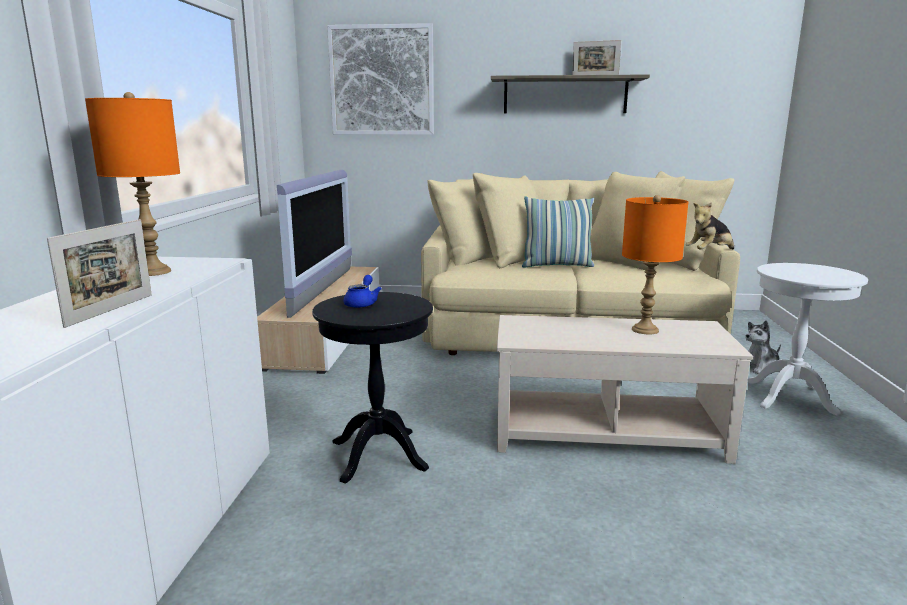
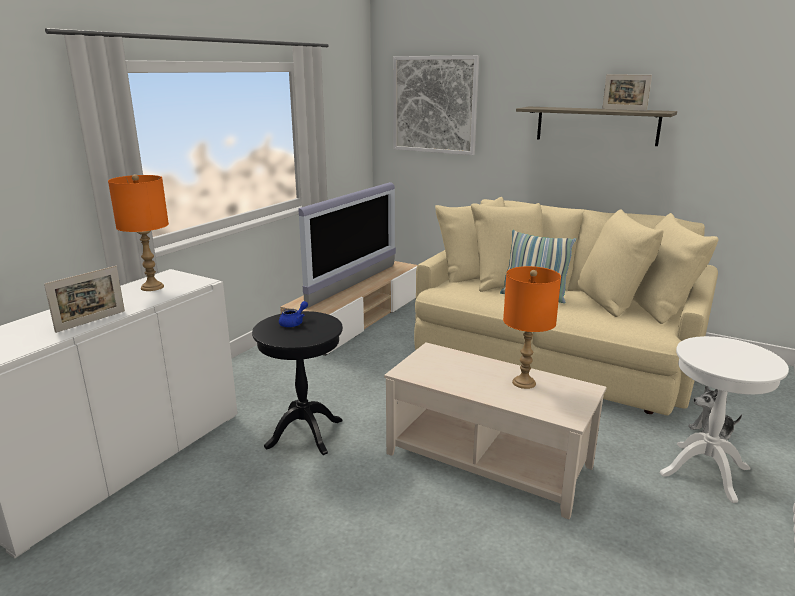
camera: 25 degrees right, 5 degrees up
(710, 253) = (666, 311): plush toy -> none

